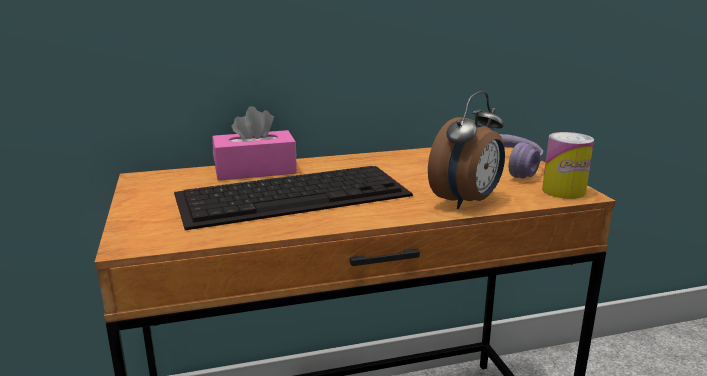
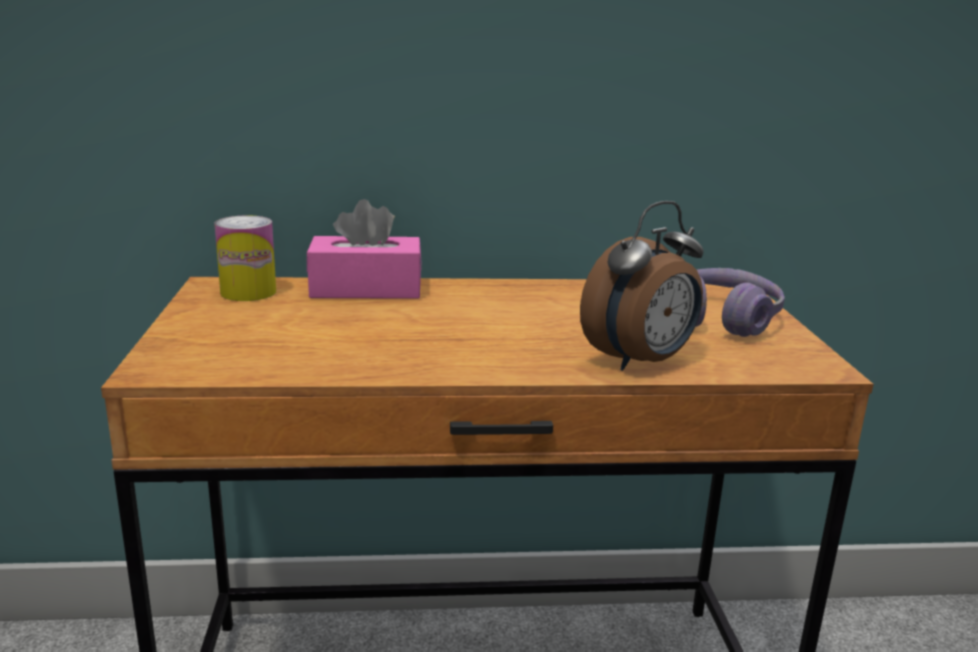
camera: 10 degrees right, 0 degrees up
(295, 194) = (402, 326): keyboard -> none
(563, 191) = (798, 361): can -> can (248, 292)

